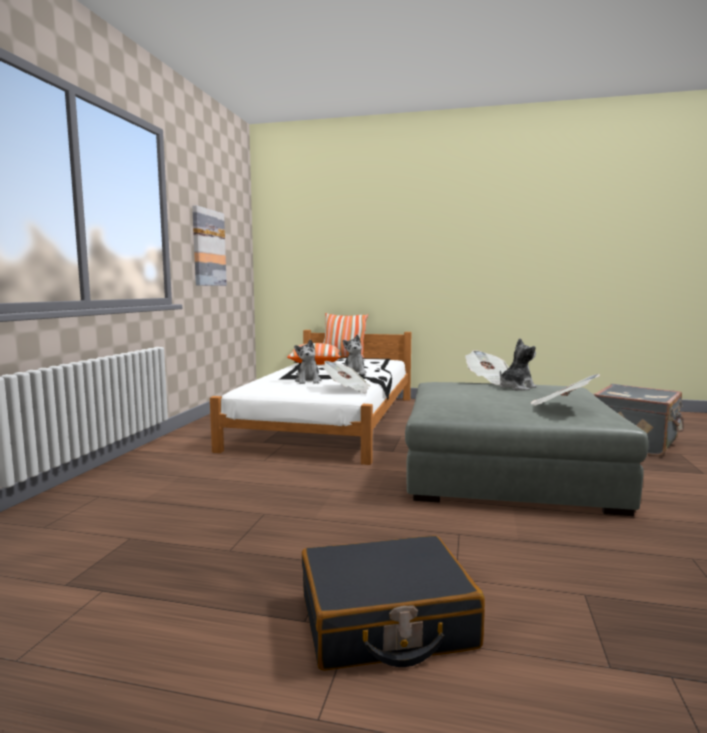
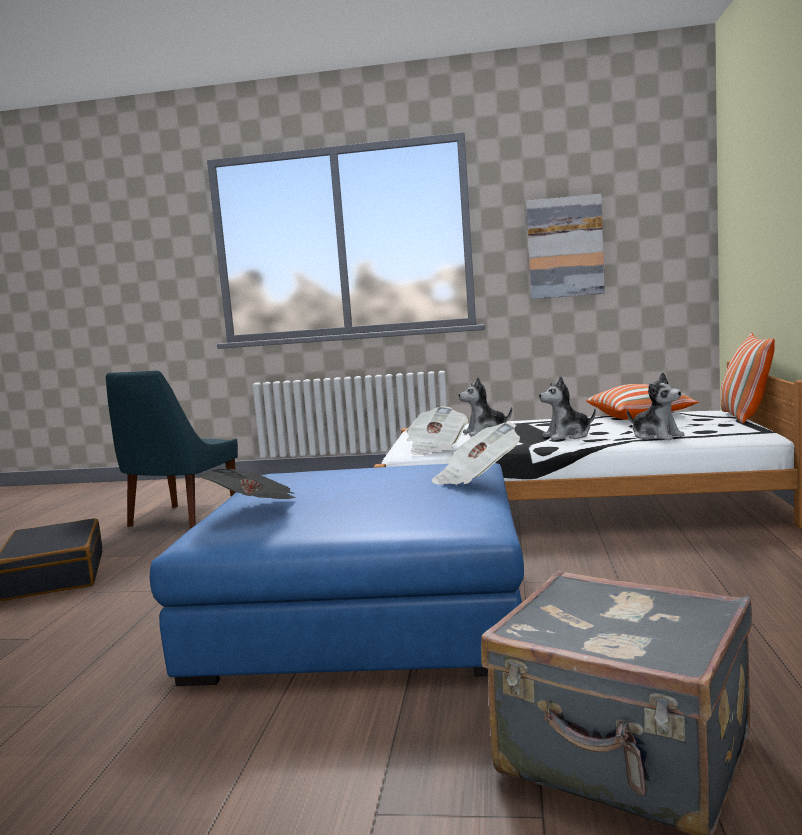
camera: 85 degrees right, 0 degrees up
(183, 555) = (180, 519): none -> blue chair
(506, 471) = (365, 610): grey ottoman -> blue ottoman
(516, 388) = (412, 491): plush toy -> plush toy (656, 436)

